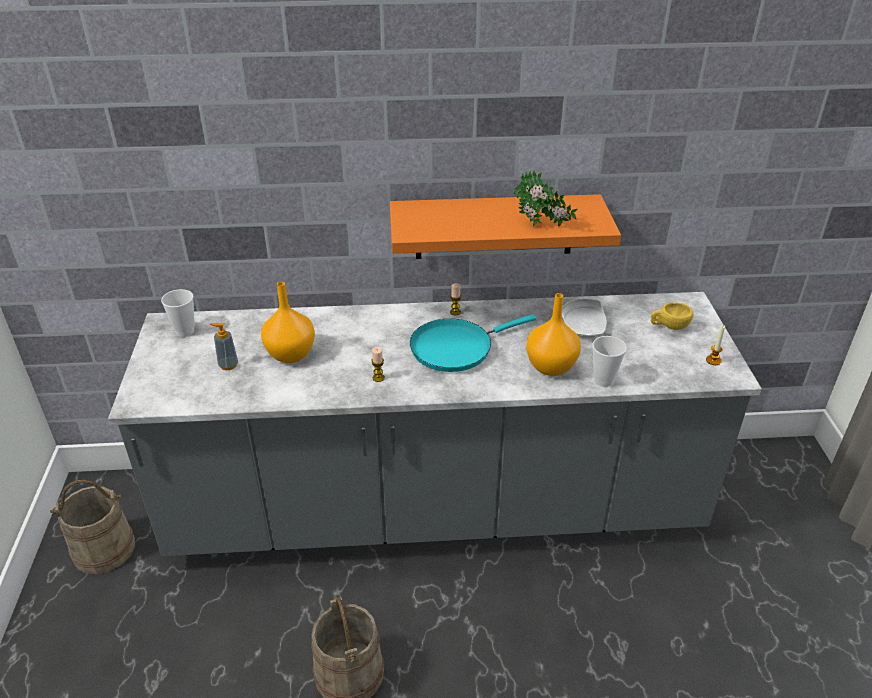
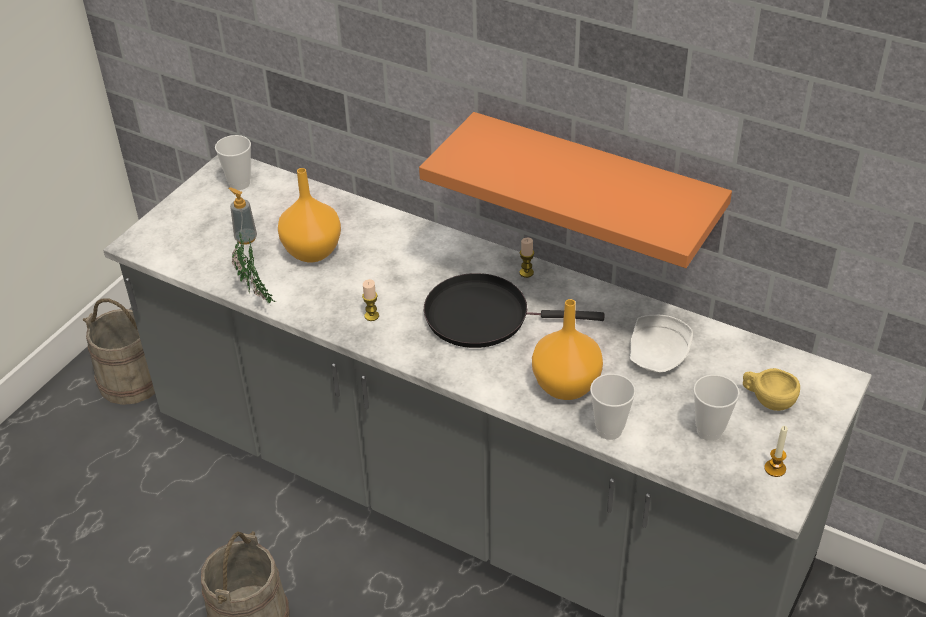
camera: 35 degrees right, 5 degrees up
(456, 347) = (484, 316): turquoise frying pan -> black frying pan
(542, 227) = (603, 209): potted plant -> potted plant (256, 296)
(658, 356) = (709, 431): none -> cup

